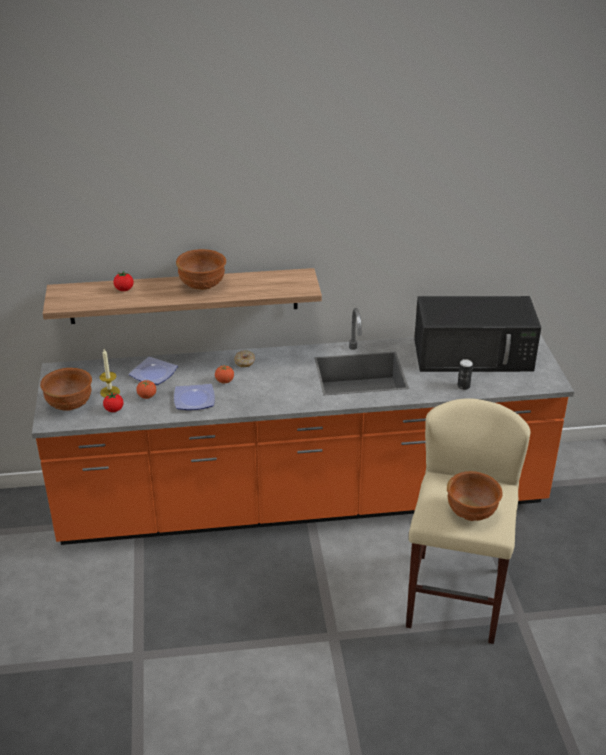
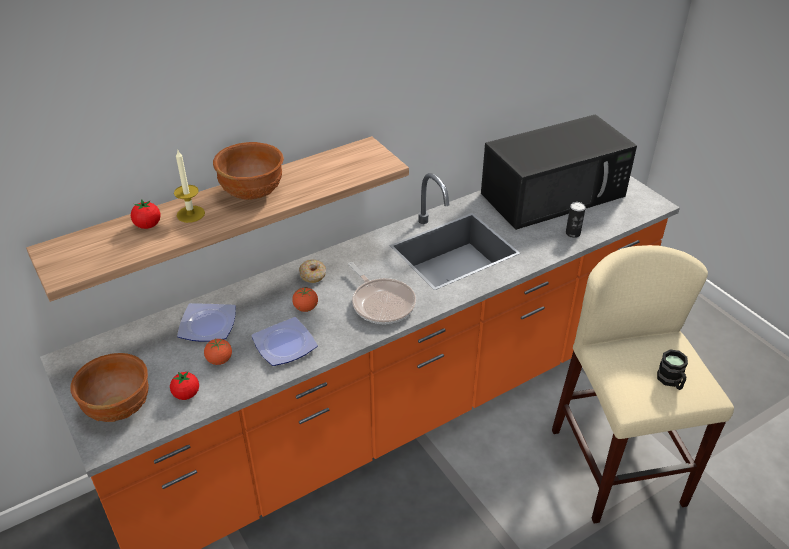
camera: 25 degrees left, 5 degrees up
(110, 392) = (164, 369): candle -> candle (190, 214)
(279, 393) = (381, 303): none -> frying pan
(471, 513) = (671, 381): brown bowl -> black mug

